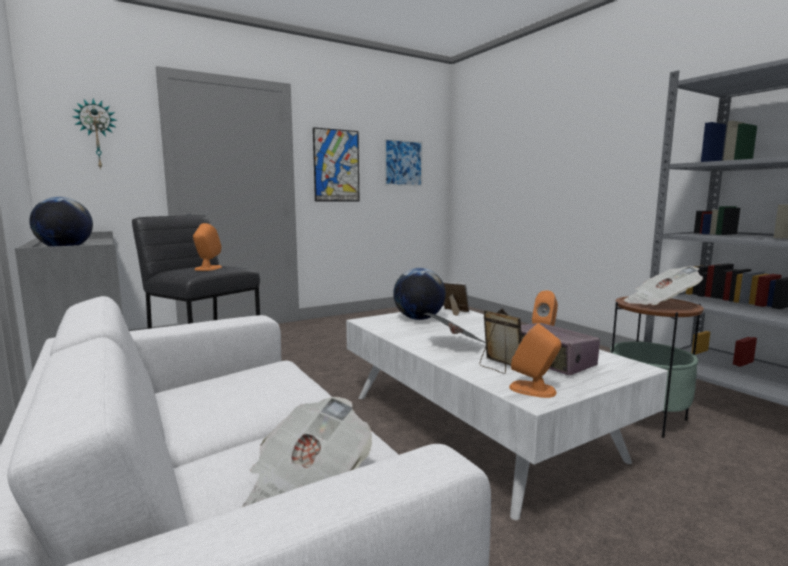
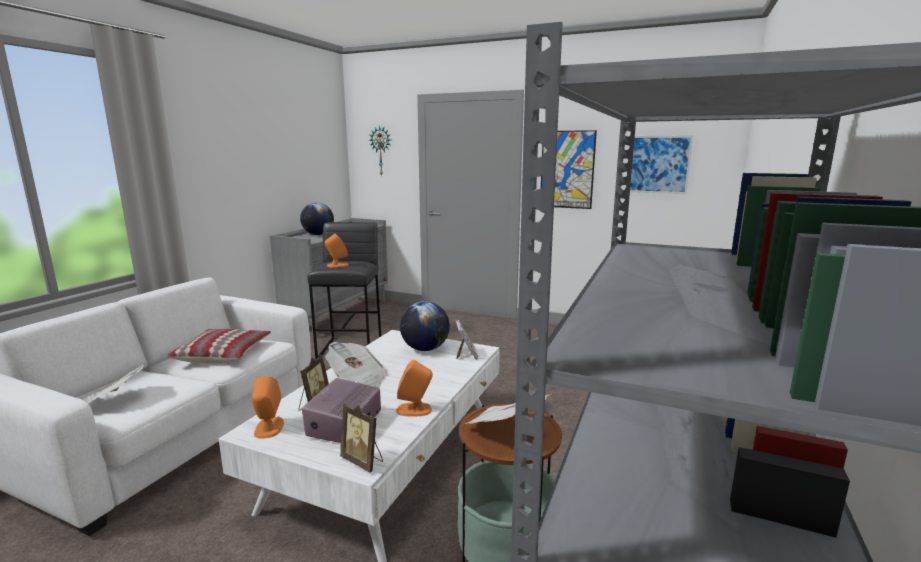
camera: 55 degrees right, 5 degrees up
(248, 395) = (223, 354): none -> pillow
(626, 366) = (363, 461): none -> picture frame

